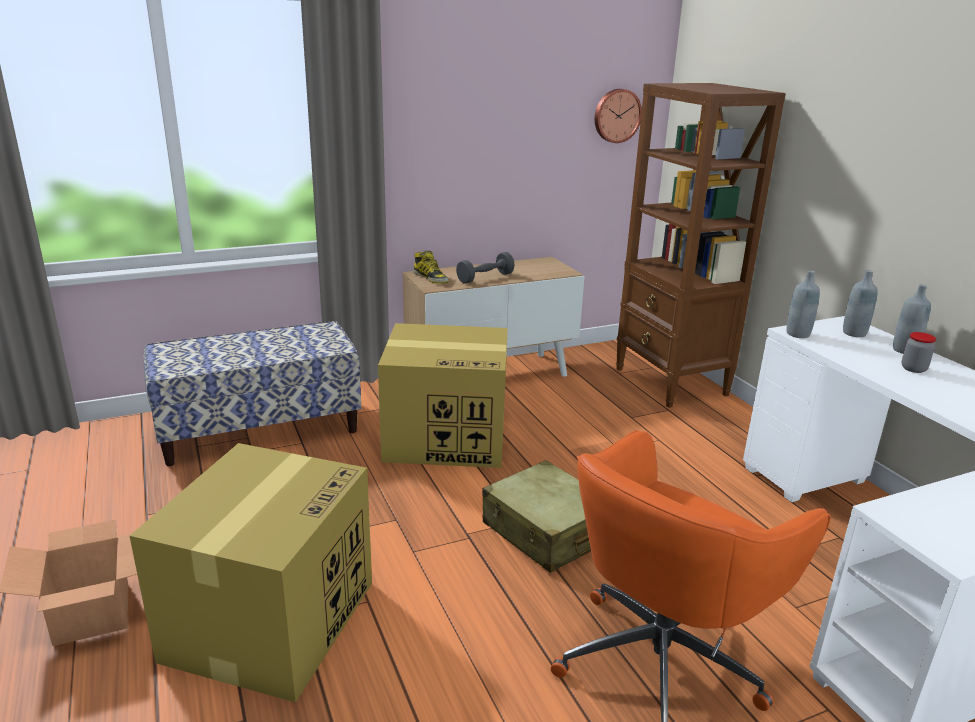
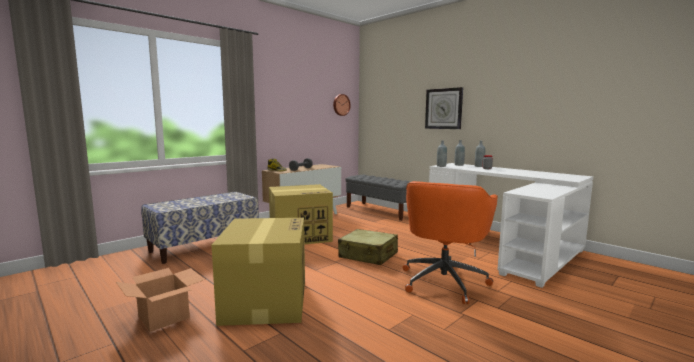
camera: 20 degrees left, 15 degrees down
(671, 382) = (381, 211): brown bookcase -> grey bench
(855, 169) = (443, 108): none -> wall clock

